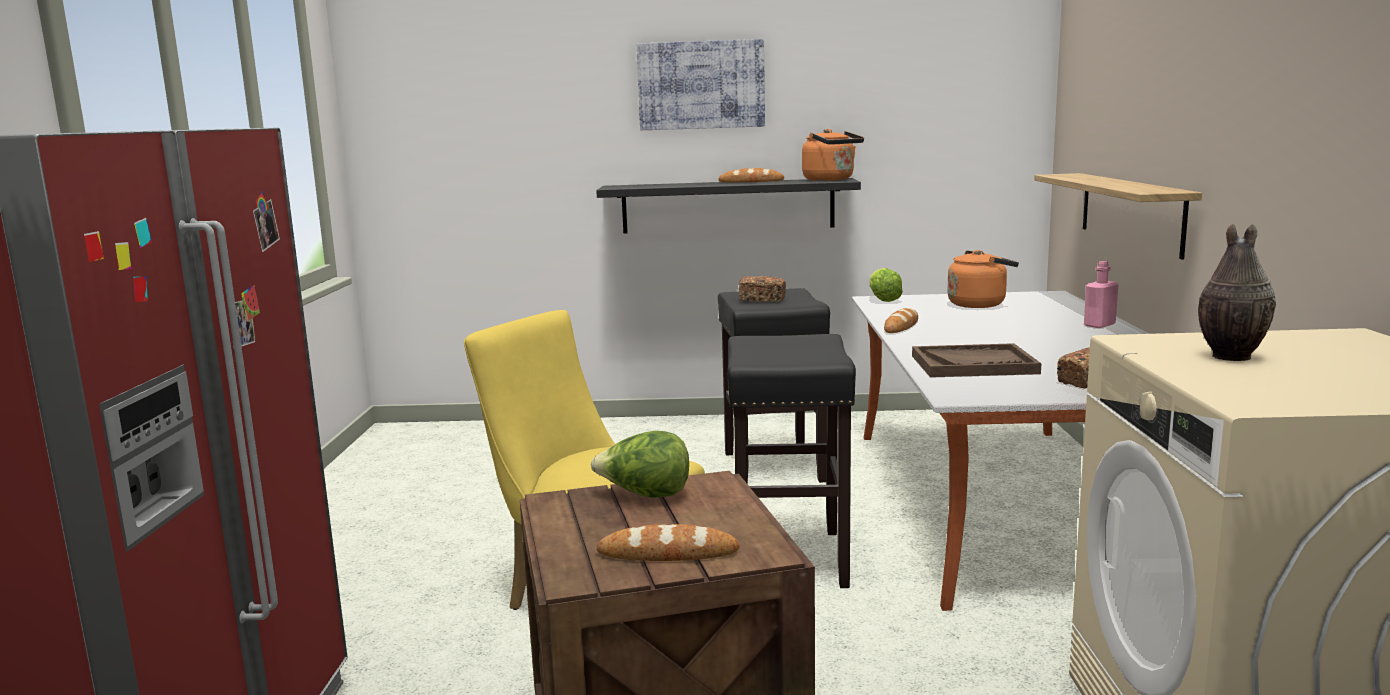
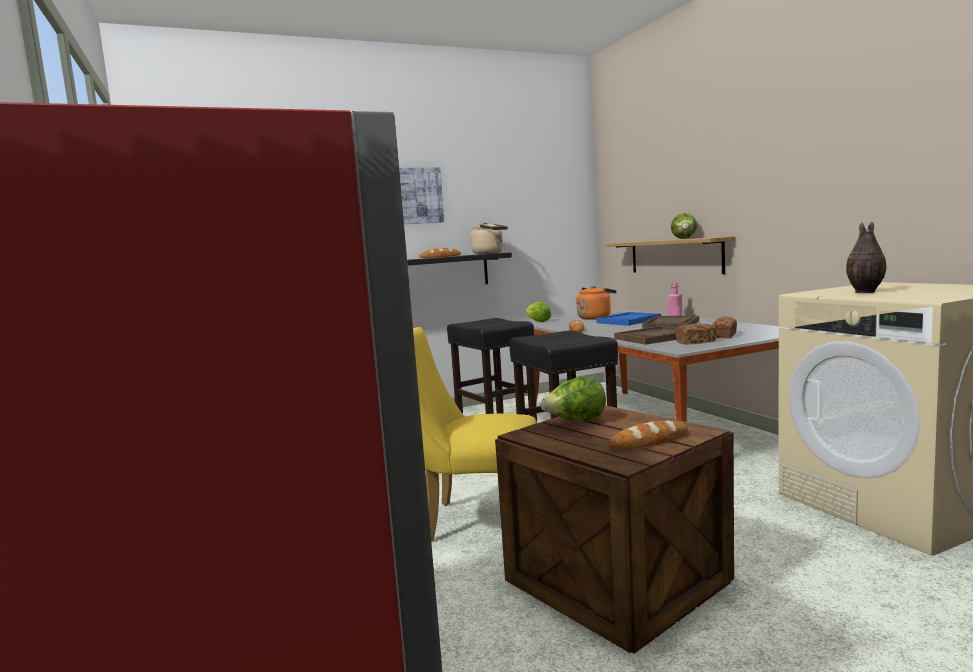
camera: 25 degrees left, 5 degrees down
(762, 299) = (485, 324): bread -> bread (696, 342)
(831, 180) = (490, 253): orange kettle -> beige kettle
(1014, 319) = (628, 321): none -> blue tray
(1059, 340) = (671, 324): none -> brown tray
(1129, 185) = (684, 238): none -> lettuce

